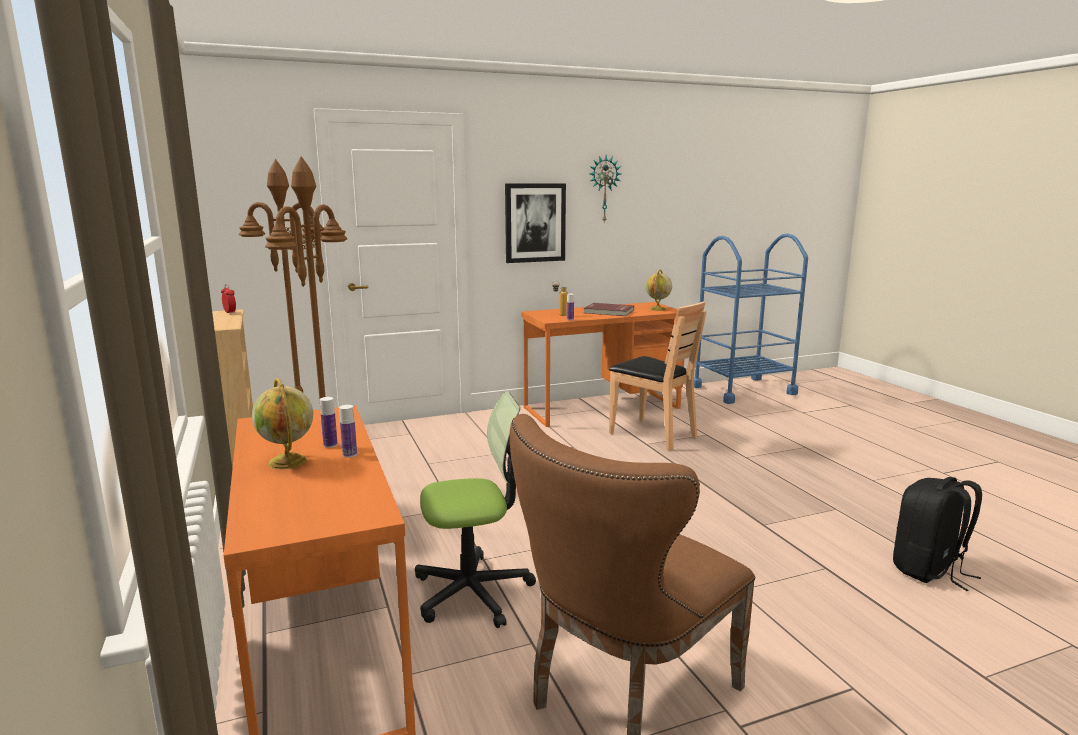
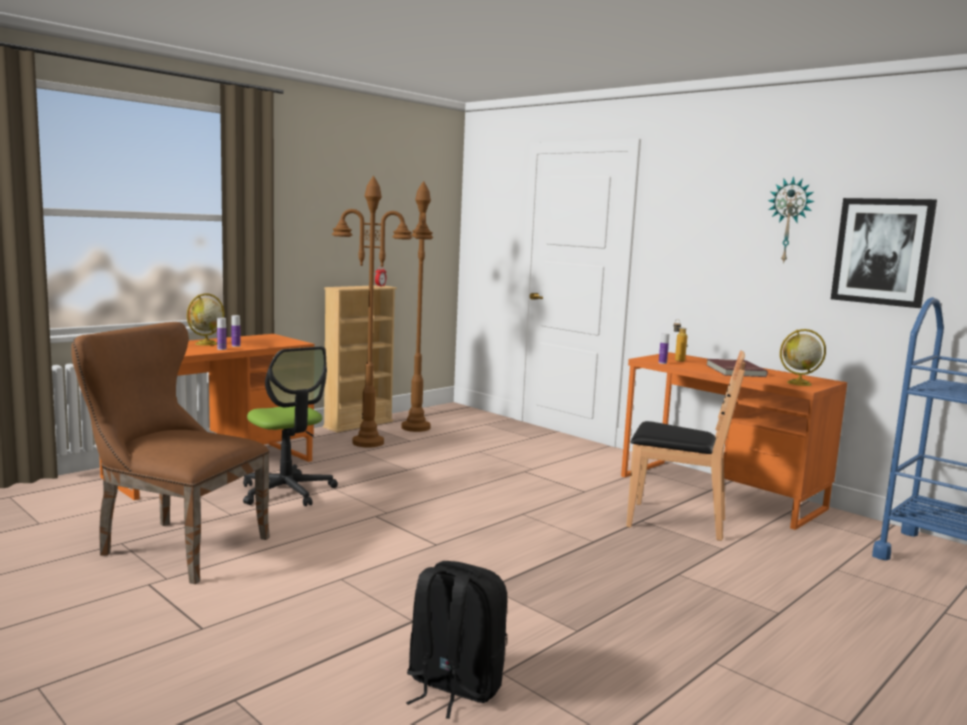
camera: 65 degrees right, 5 degrees down
(535, 222) = (700, 255): picture -> picture (882, 251)
(652, 434) = (675, 521): brown chair -> brown chair turned 90 degrees counterclockwise

